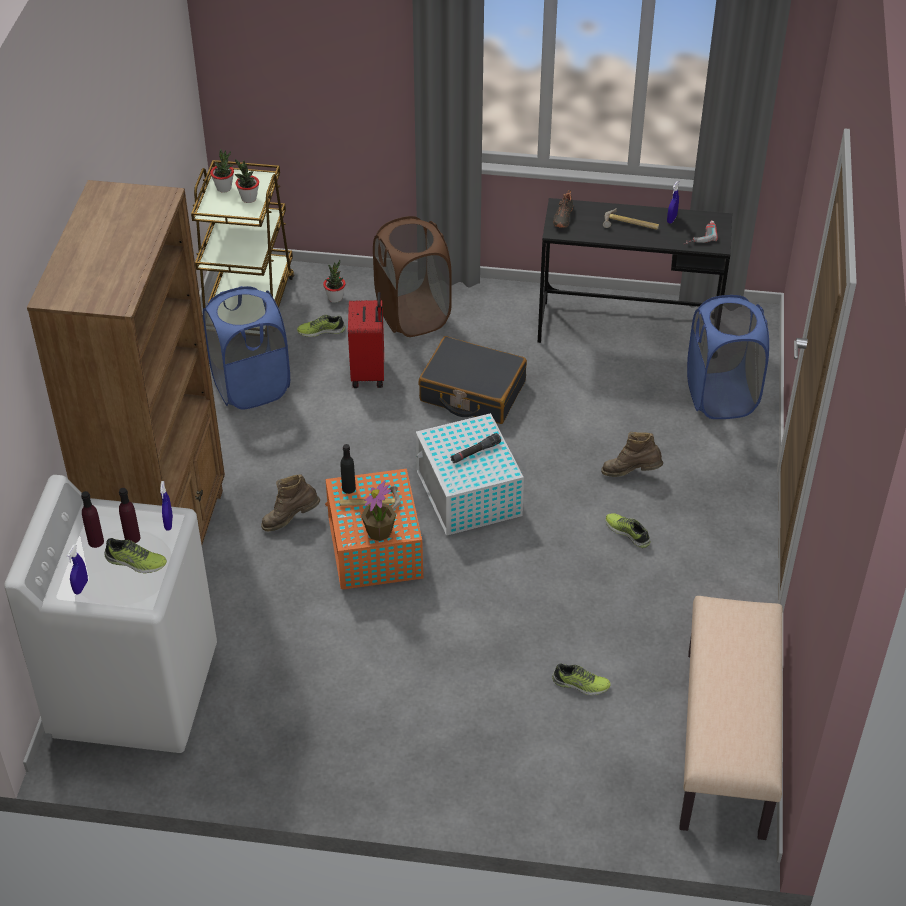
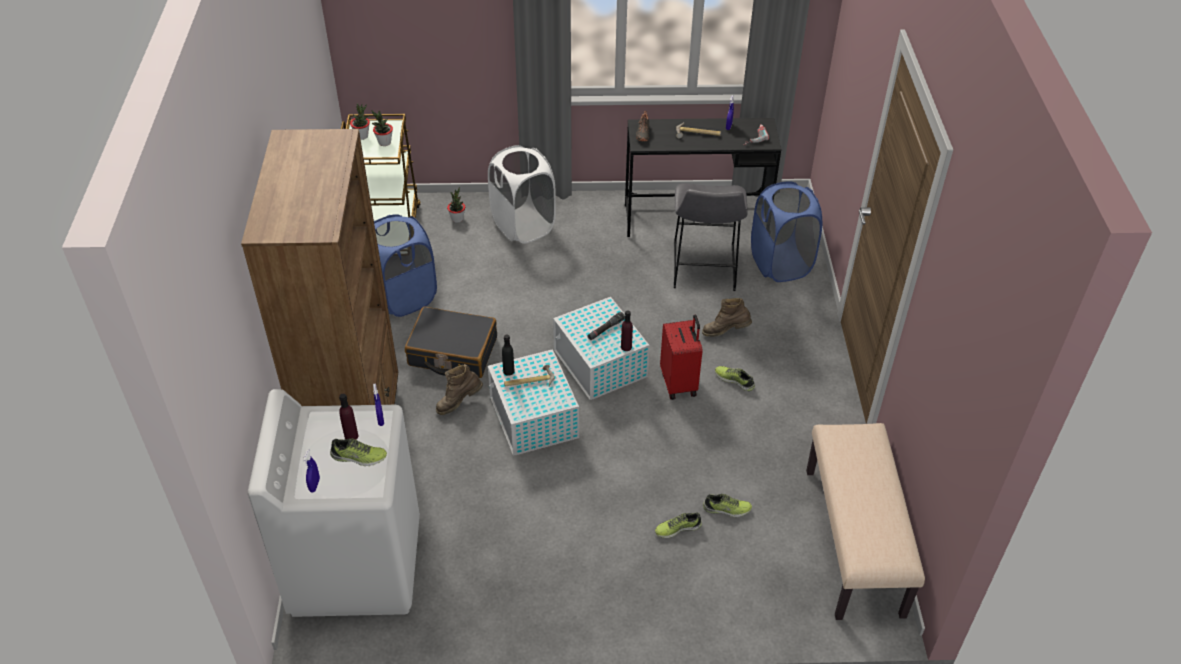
camera: 10 degrees left, 0 degrees up
(96, 541) = (319, 443): purple bottle -> purple bottle (626, 347)
(321, 330) = (451, 246): shoe -> shoe (677, 528)
(369, 373) = (498, 275): red suitcase -> red suitcase (679, 383)
(375, 549) = (534, 419): orange storage box -> white storage box
(379, 532) = (542, 404): potted plant -> none
(413, 315) = (523, 226): brown laundry basket -> white laundry basket
(472, 392) = (584, 282): black suitcase -> black suitcase (452, 352)
(622, 393) = (703, 270): none -> grey stool

